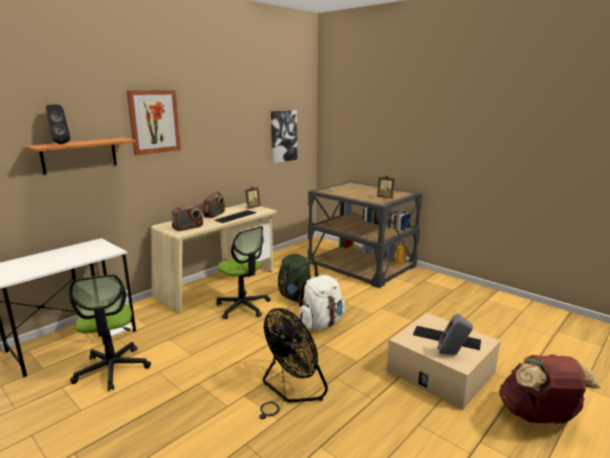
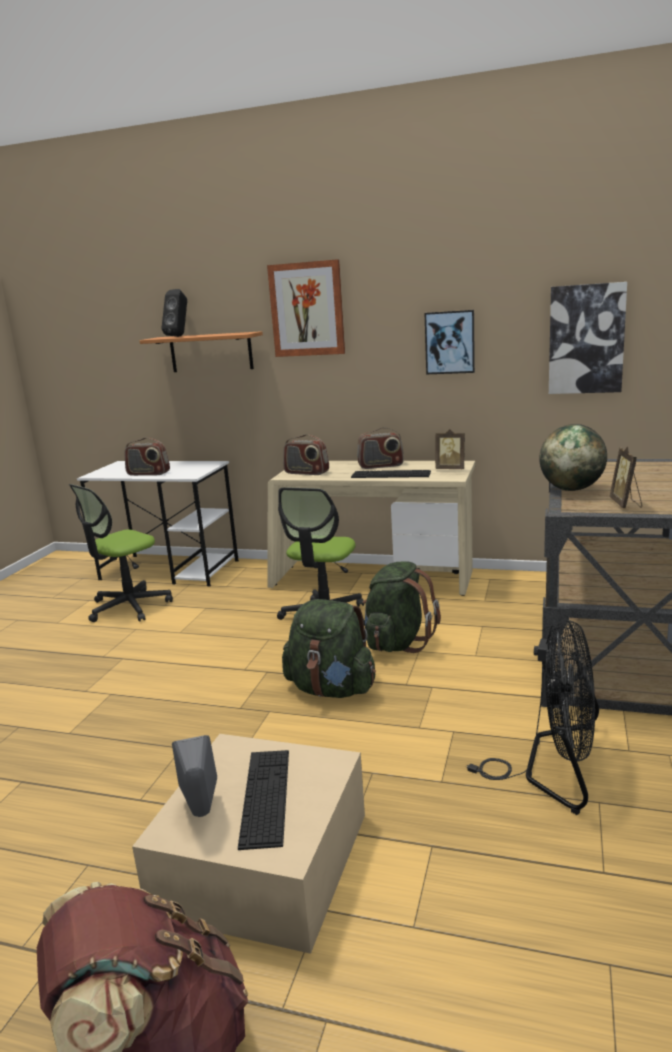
camera: 65 degrees right, 0 degrees up
(68, 261) = (148, 473): none -> radio
(232, 140) = (450, 342): none -> picture
(285, 388) = (136, 716): black fan -> black fan (552, 765)
(321, 324) = (331, 689): white backpack -> green backpack
(357, 198) = (571, 489): none -> globe

